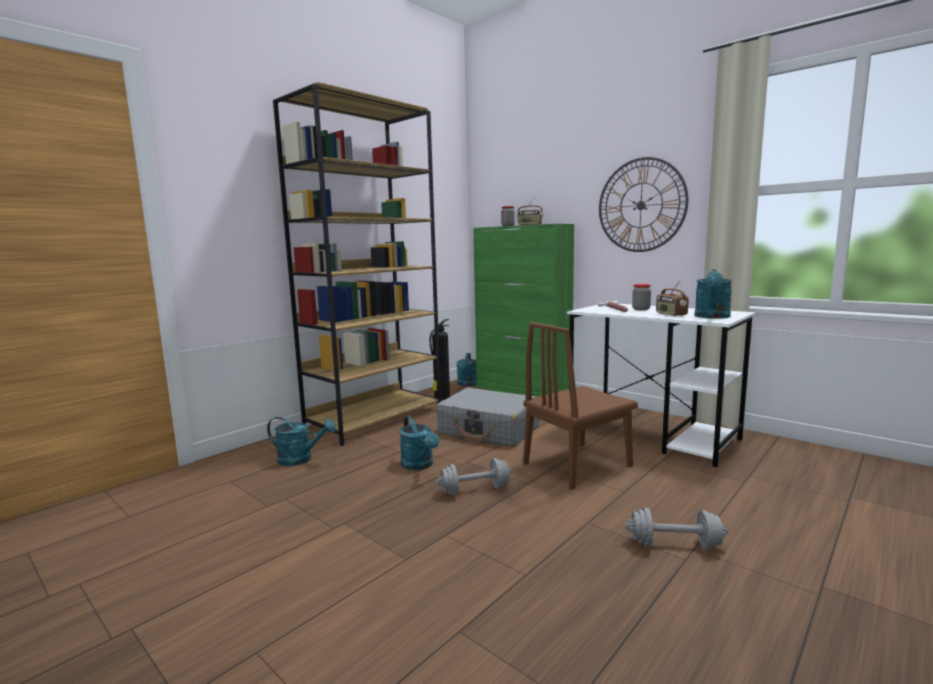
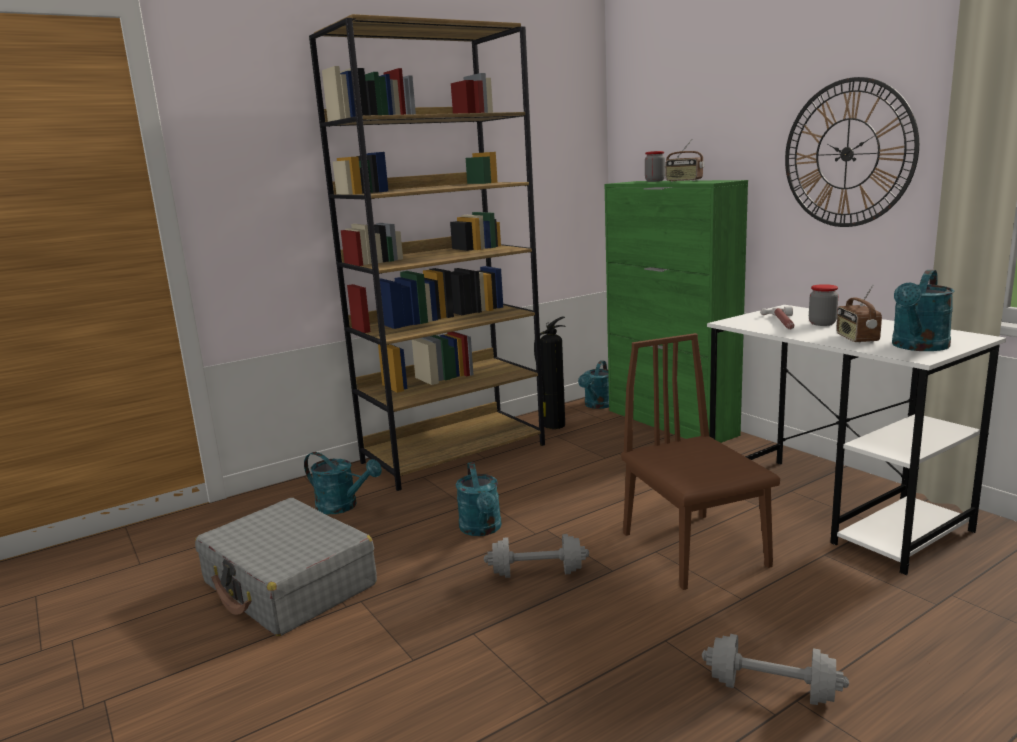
camera: 15 degrees right, 5 degrees up
(489, 429) = (596, 482): grey suitcase -> grey suitcase (289, 584)
(577, 464) = (694, 549): brown chair -> brown chair turned 90 degrees clockwise

